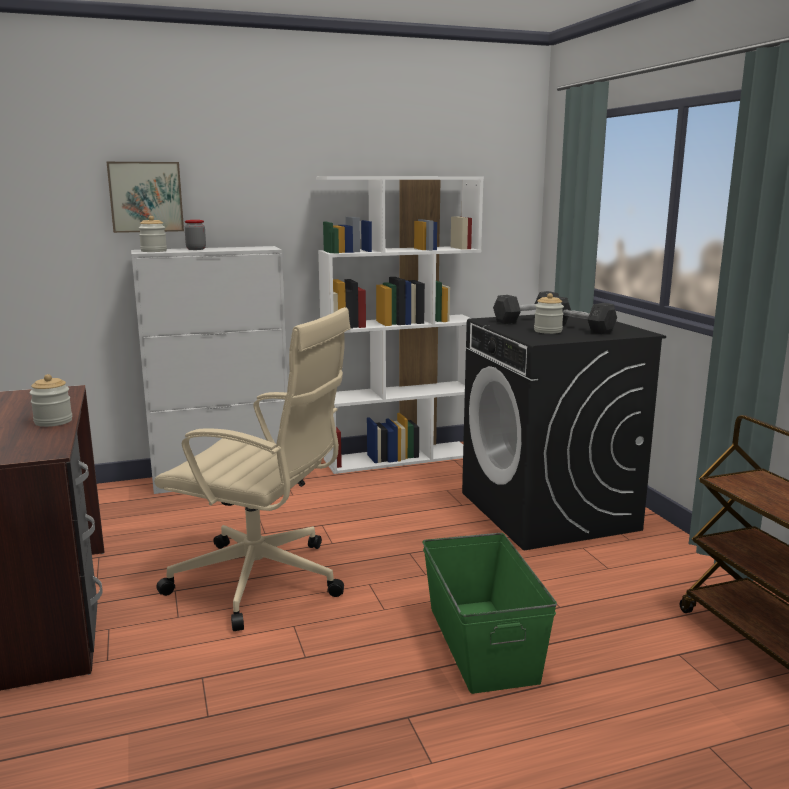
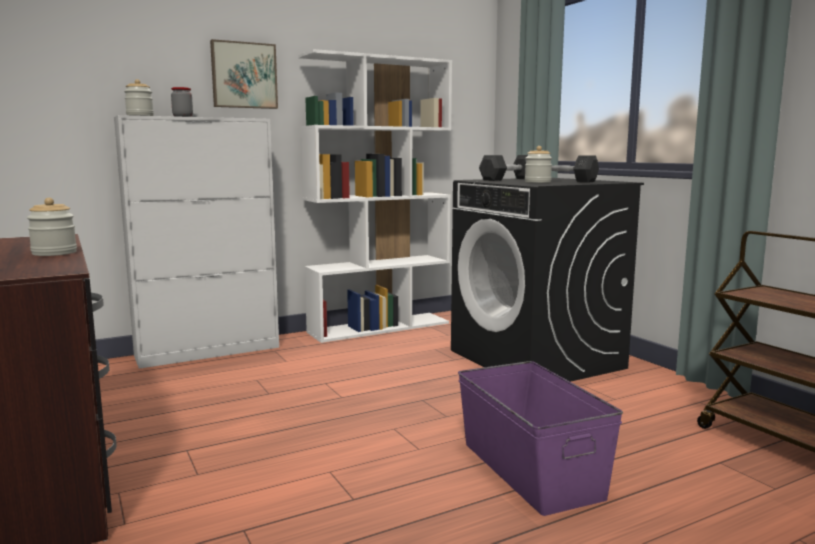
camera: 10 degrees left, 5 degrees down
(146, 197) = (129, 64): picture -> picture (244, 75)
(262, 581) = (281, 435): beige office chair -> none
(482, 642) = (531, 469): green storage box -> purple storage box

